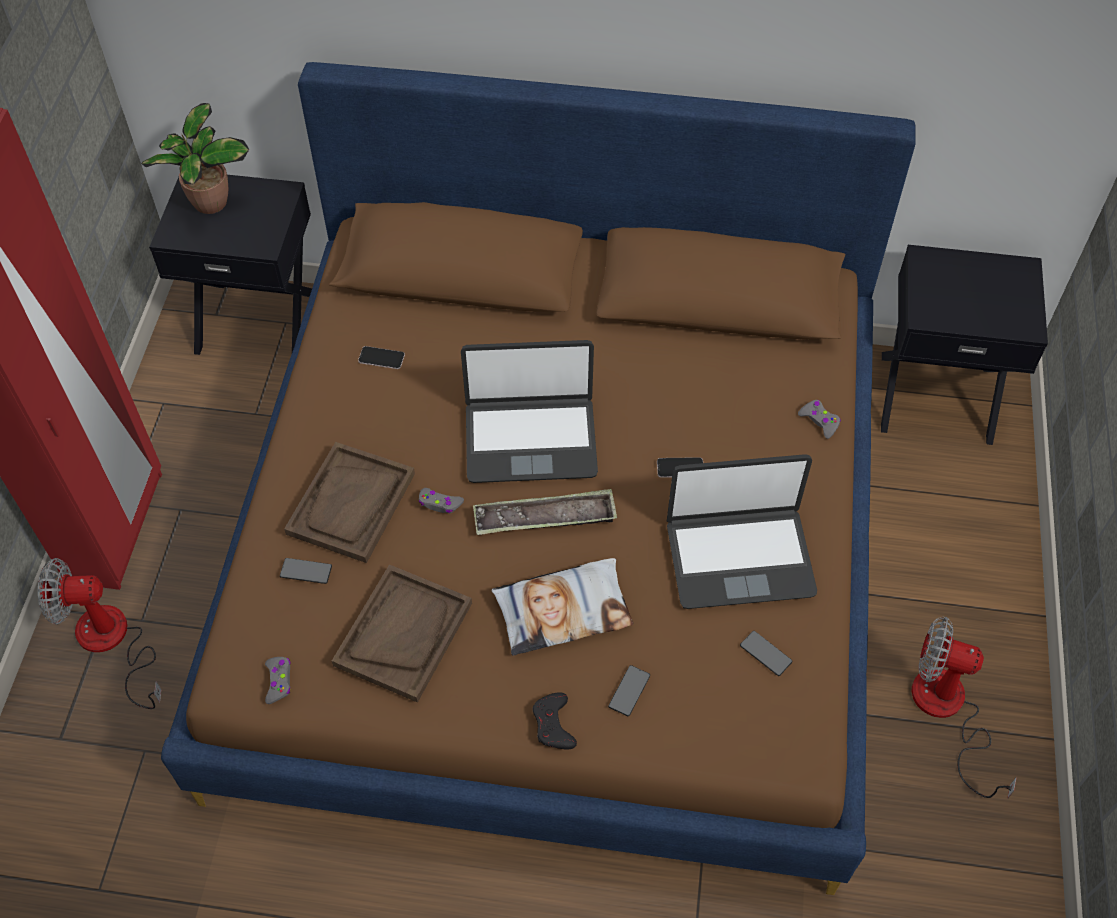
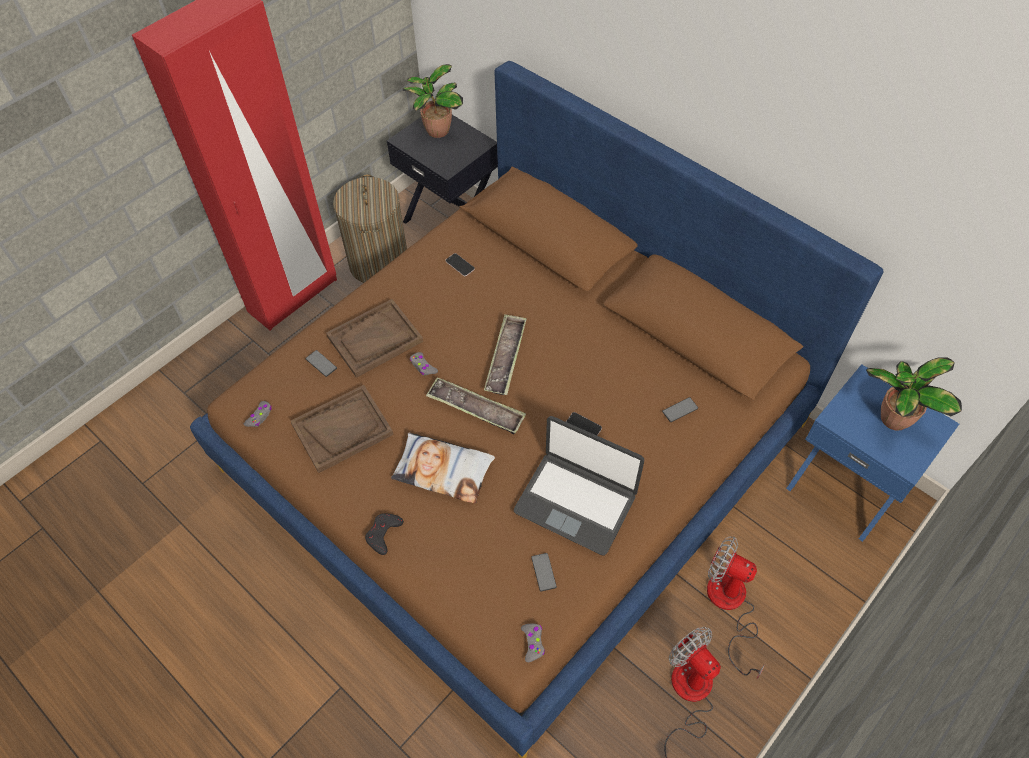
camera: 35 degrees right, 0 degrees up
(112, 643) = (245, 357): fan -> fan (729, 606)
(204, 423) = (379, 263): none -> laundry basket
(530, 439) = (506, 358): laptop -> tray
(629, 691) = (442, 542): phone -> phone (680, 410)
(819, 421) = (701, 447): grey game controller -> grey game controller (533, 643)
(936, 395) = (845, 486): black nightstand -> blue nightstand
(979, 287) = (892, 419): none -> potted plant

